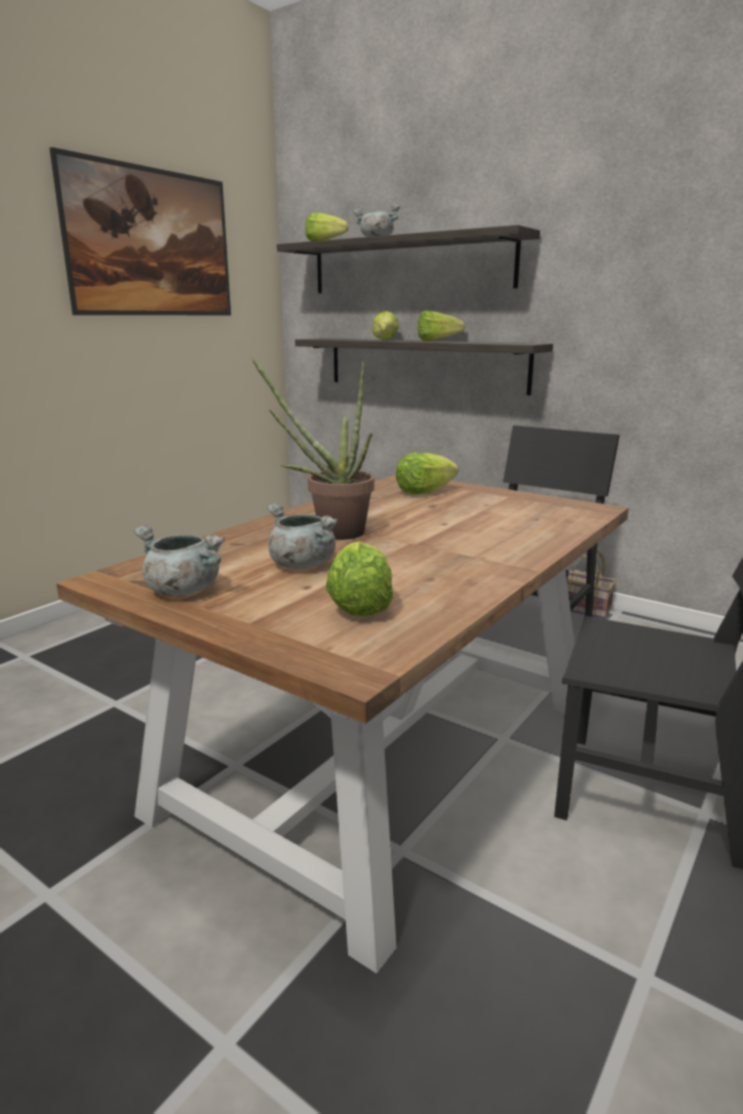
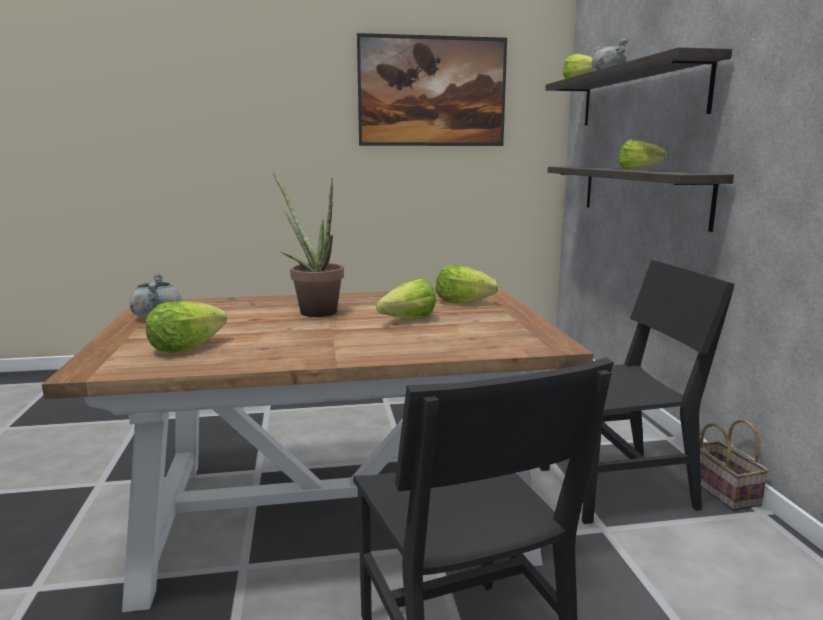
camera: 45 degrees right, 5 degrees down
(300, 564) = (239, 321): grey cooking pot -> none
(383, 340) = (601, 168): lettuce -> lettuce (403, 321)

